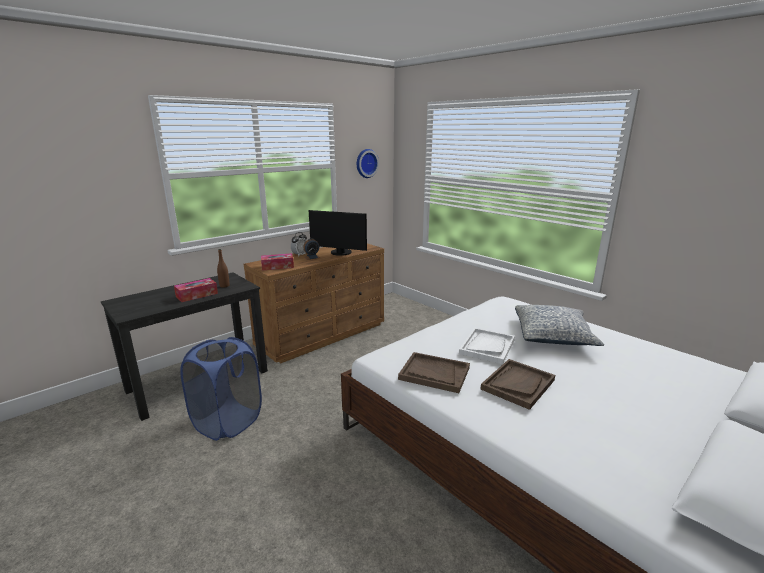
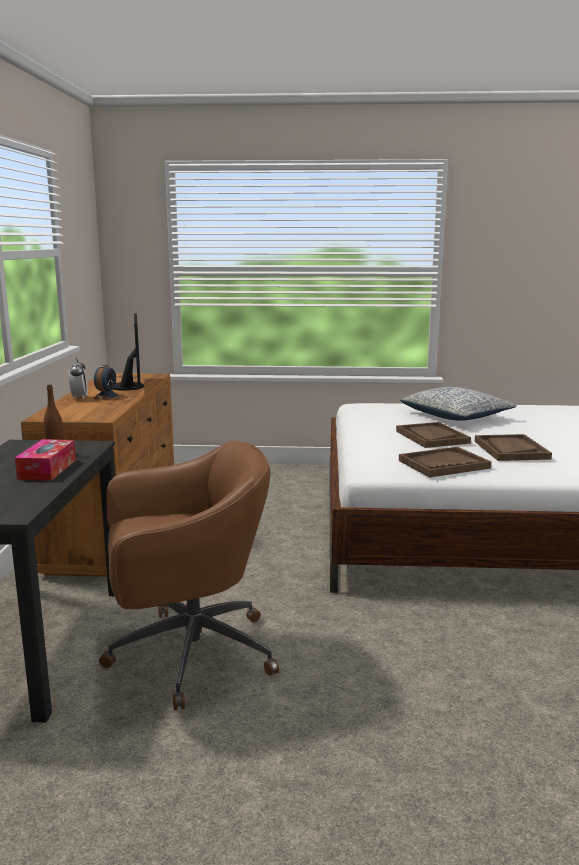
camera: 45 degrees left, 5 degrees down
(228, 422) = (188, 654): blue laundry basket -> brown office chair
(277, 266) = (91, 412): tissue box -> none
(340, 253) = (130, 386): monitor -> monitor turned 75 degrees counterclockwise
(366, 163) = (81, 251): wall clock -> none
(487, 346) = (431, 437): white tray -> brown tray

